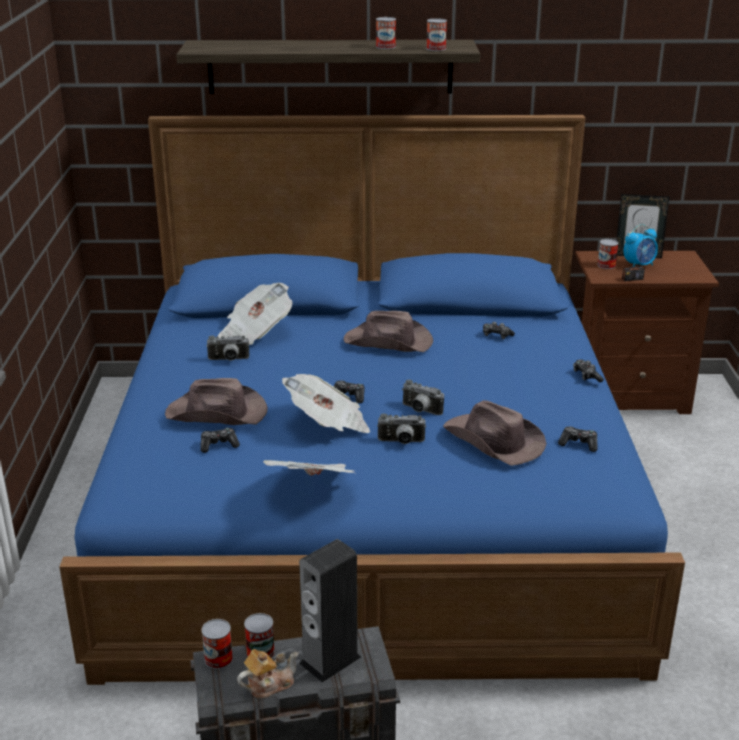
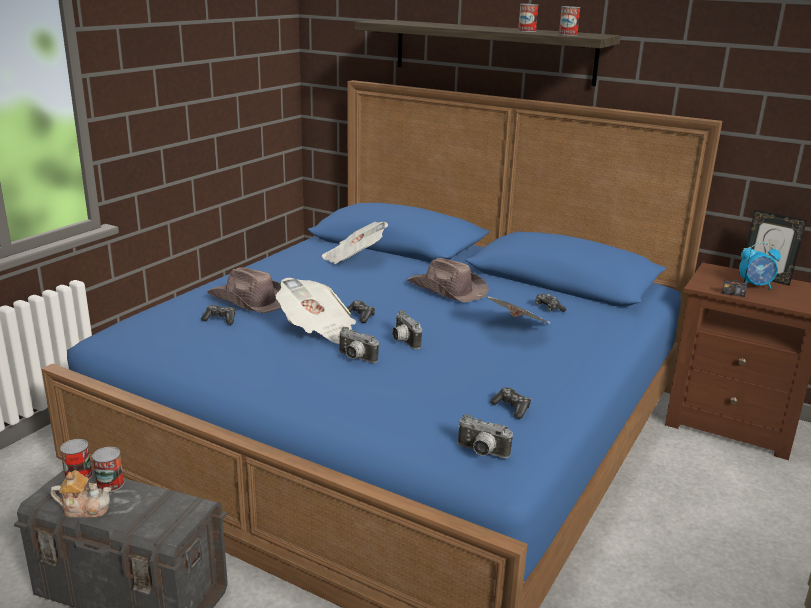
camera: 30 degrees right, 5 degrees down
(228, 360) = (308, 270): camera -> camera (481, 453)
(314, 487) = (243, 367): newspaper -> newspaper (516, 329)
(330, 660) = (148, 511): speaker -> none
(494, 441) = (434, 381): brown hat -> none
(586, 376) = (596, 359): game controller -> none
(606, 265) = (719, 278): can -> none

